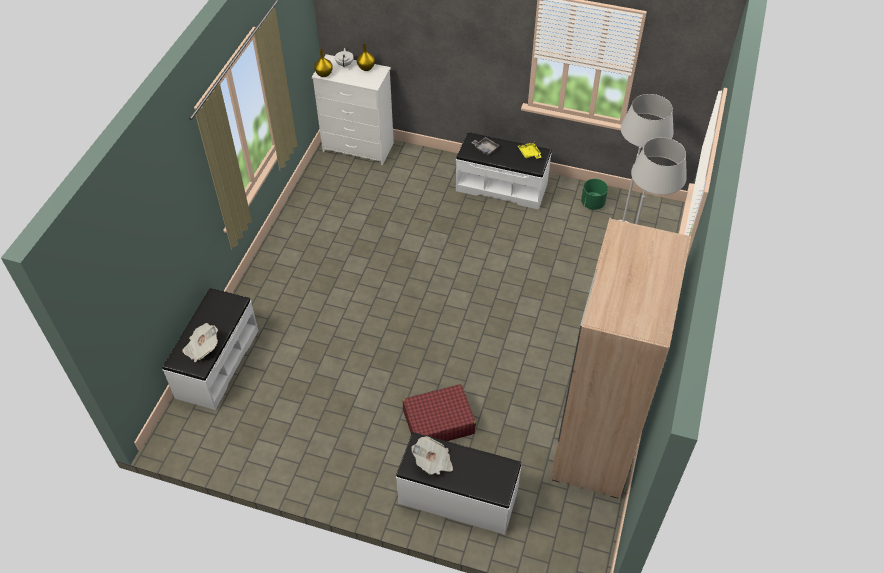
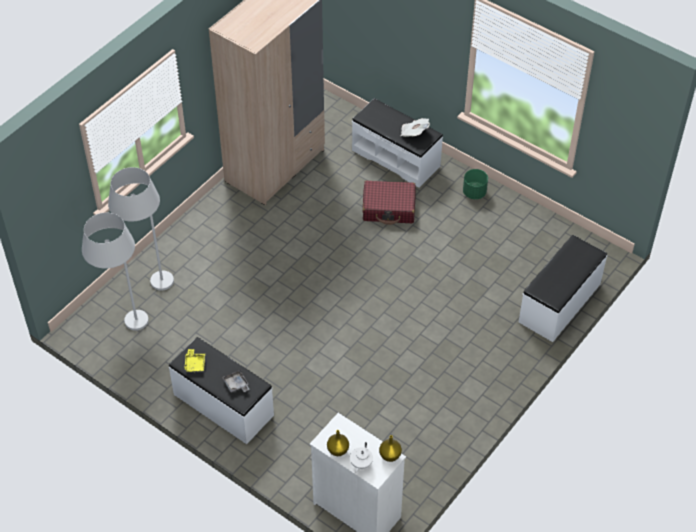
camera: 160 degrees left, 0 degrees up
(202, 348) = (571, 257): newspaper -> none
(592, 203) = (143, 357): green planter -> green planter (474, 192)

